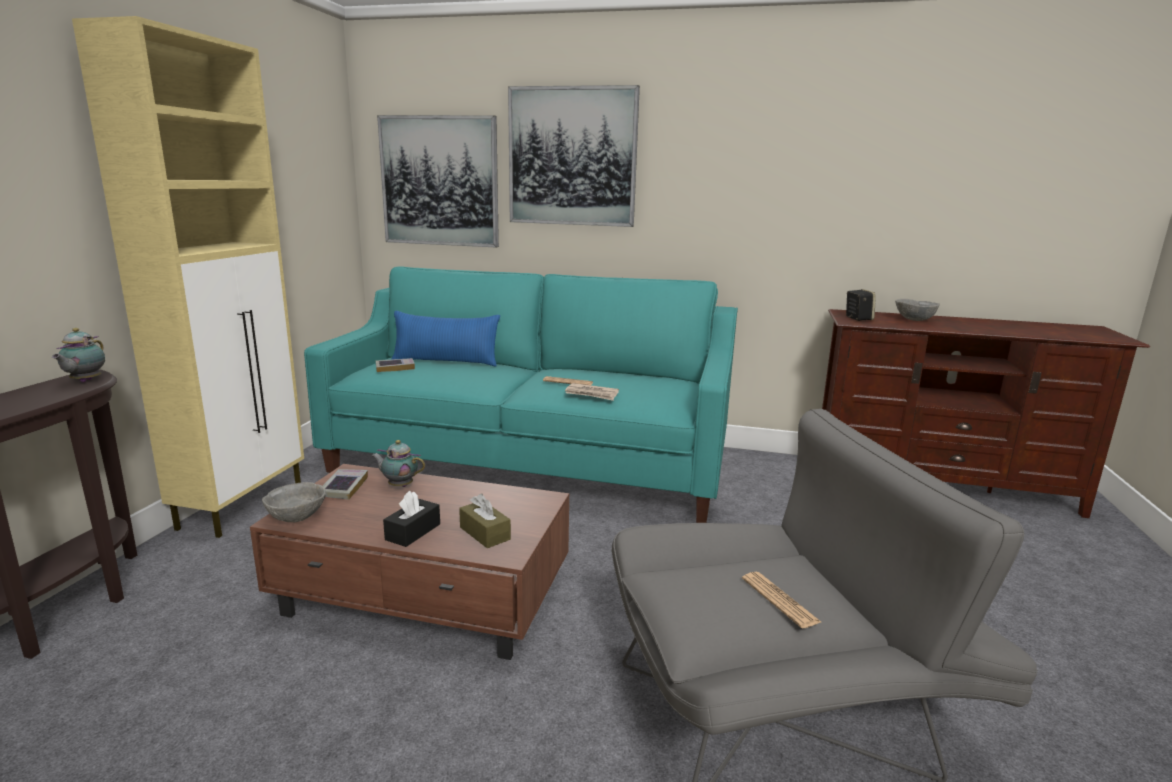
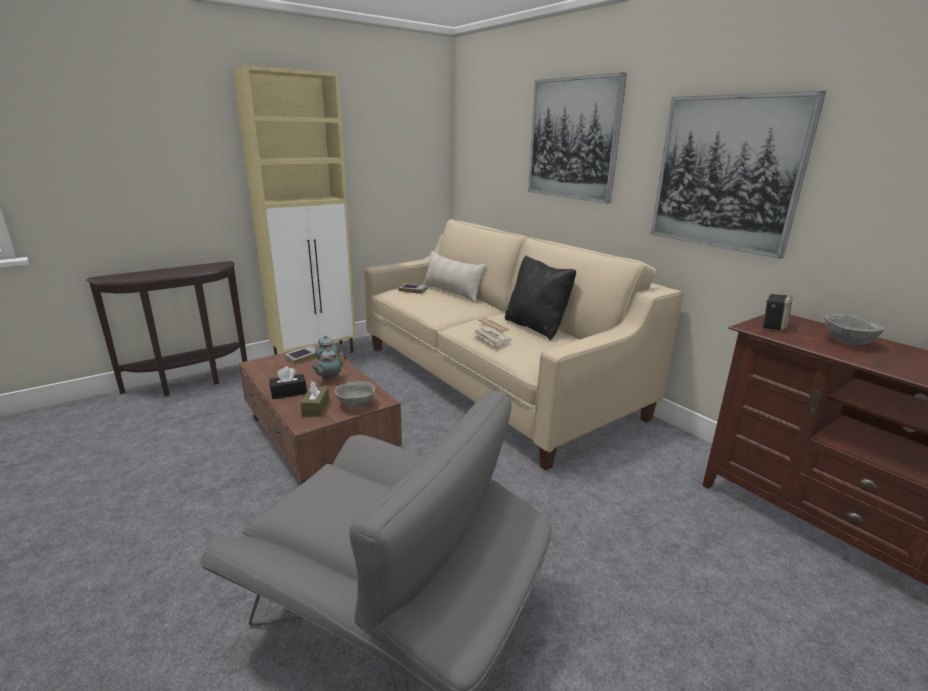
camera: 40 degrees right, 5 degrees up
(84, 381) = (213, 267): teapot -> teapot (329, 380)
(296, 518) = (259, 365): grey bowl -> grey bowl (355, 405)
(439, 181) = (494, 157): picture -> picture (727, 173)
(446, 362) = (452, 293): blue pillow -> beige pillow
(532, 460) = (494, 380): turquoise sofa -> beige sofa
(609, 375) = (536, 327): none -> black pillow
(779, 600) = (353, 522): newspaper -> none

